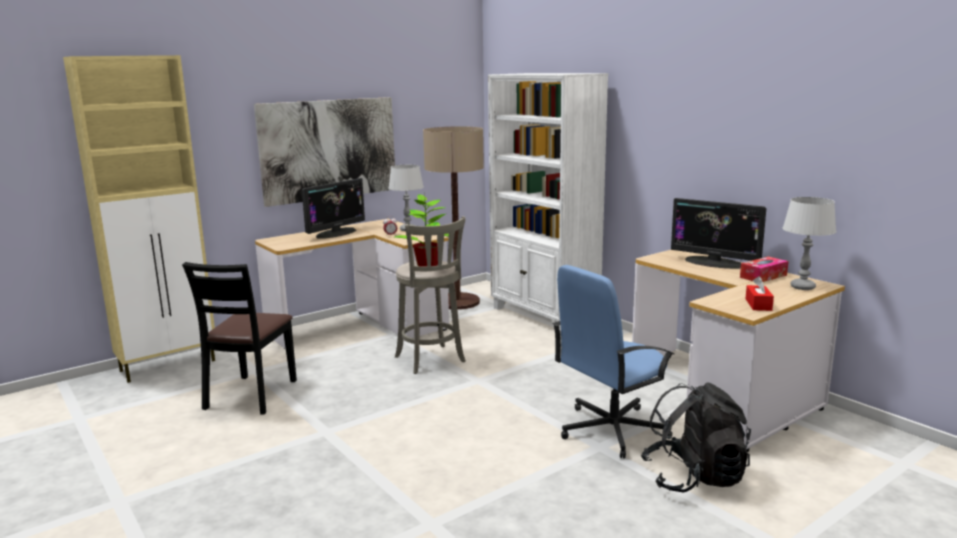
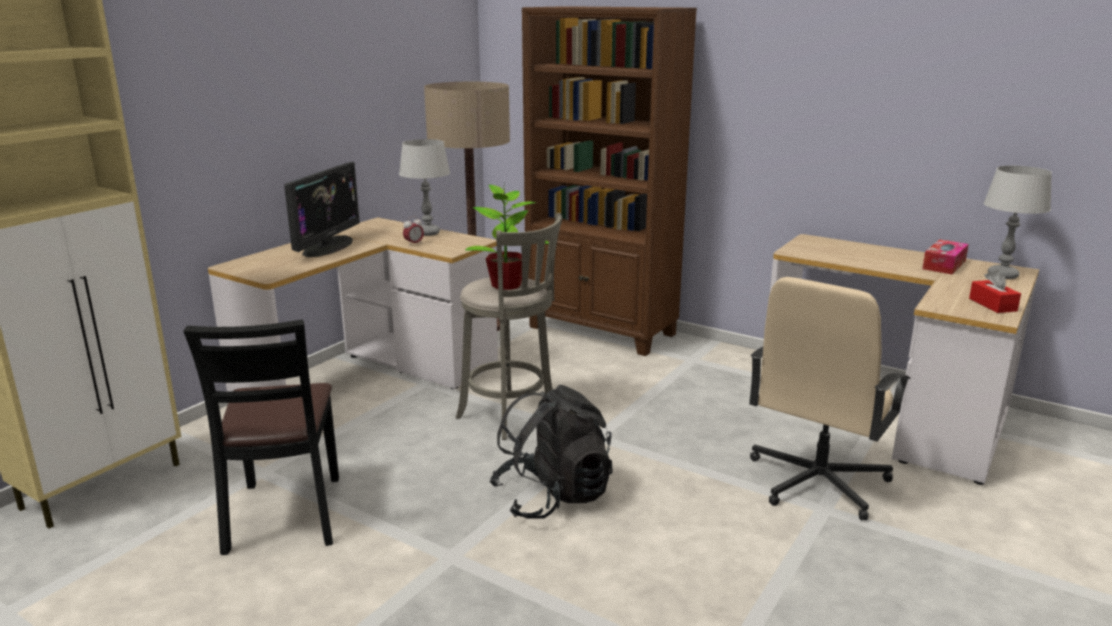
camera: 20 degrees left, 5 degrees up
(329, 149) = (299, 120): picture -> none
(544, 316) = (602, 331): white bookcase -> brown bookcase
(611, 430) = (816, 482): blue office chair -> beige office chair
(694, 477) = (962, 531): black backpack -> black backpack (552, 496)
(714, 263) = (868, 251): monitor -> none

